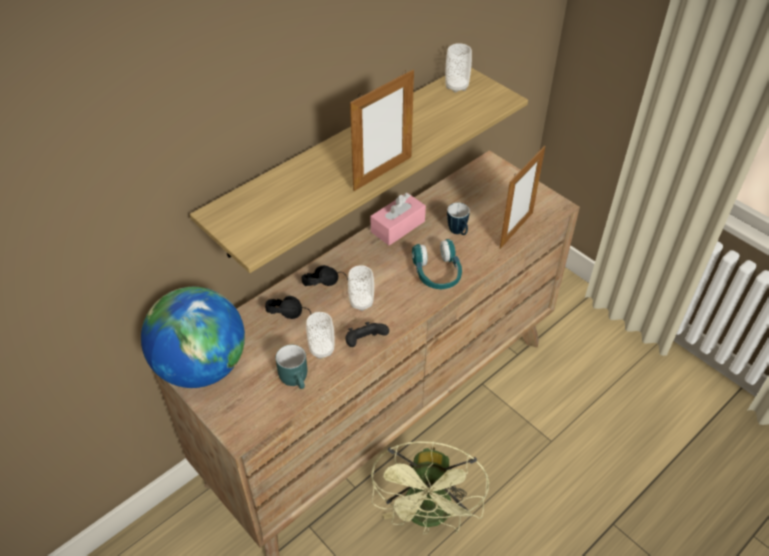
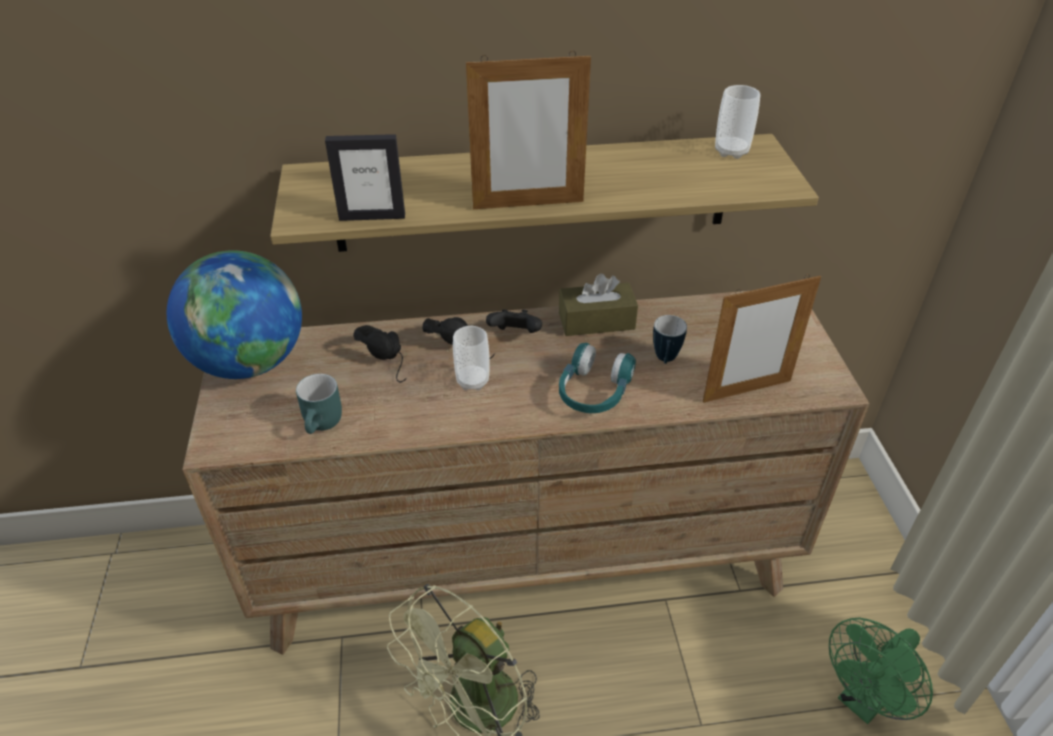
camera: 35 degrees right, 5 degrees down
(298, 224) = (372, 216): none -> picture frame
(322, 349) = (380, 408): cup -> none
(365, 342) = (433, 424): black game controller -> black game controller (515, 335)
(398, 226) = (596, 321): pink tissue box -> brown tissue box
(617, 378) = (863, 701): none -> green fan

